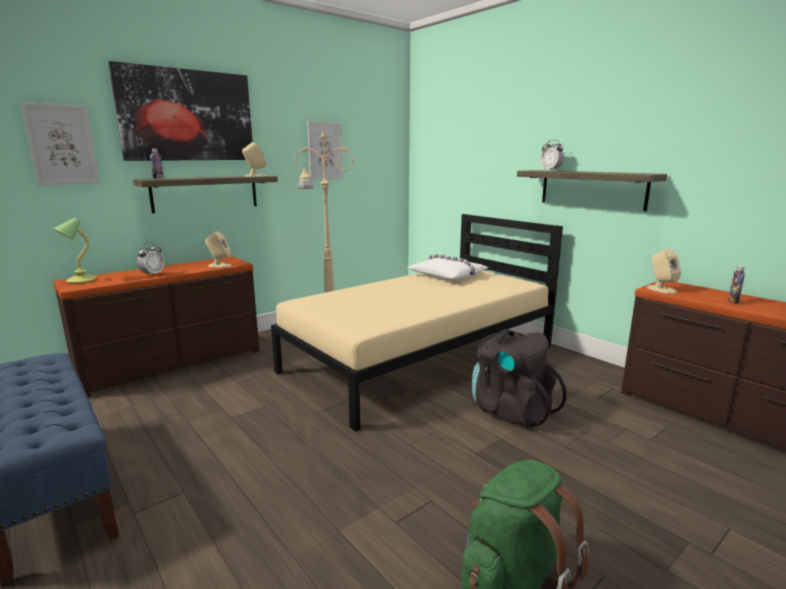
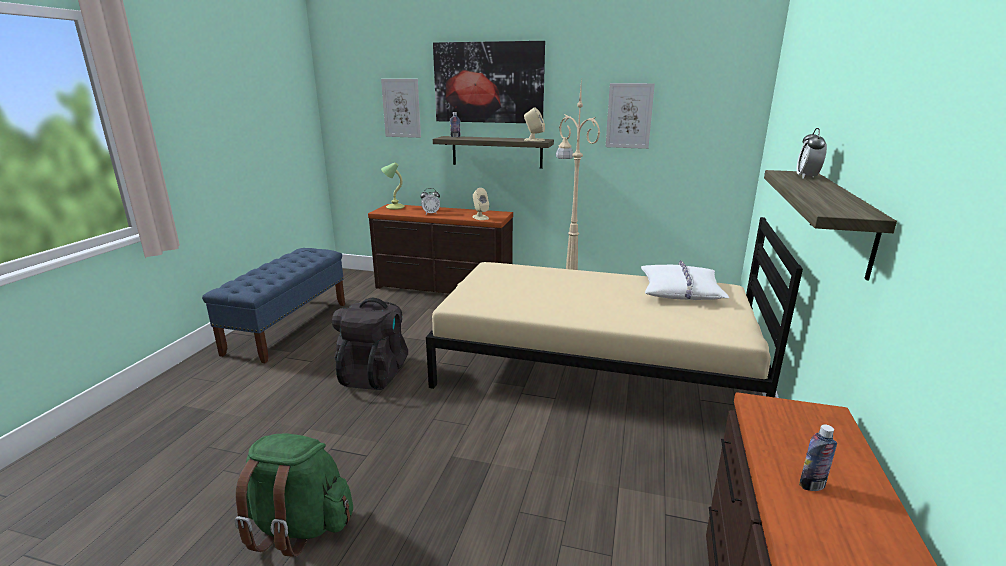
camera: 55 degrees right, 5 degrees up
(510, 410) = (552, 455): black backpack -> black backpack (374, 373)
(661, 289) = (769, 411): beige speaker -> none

